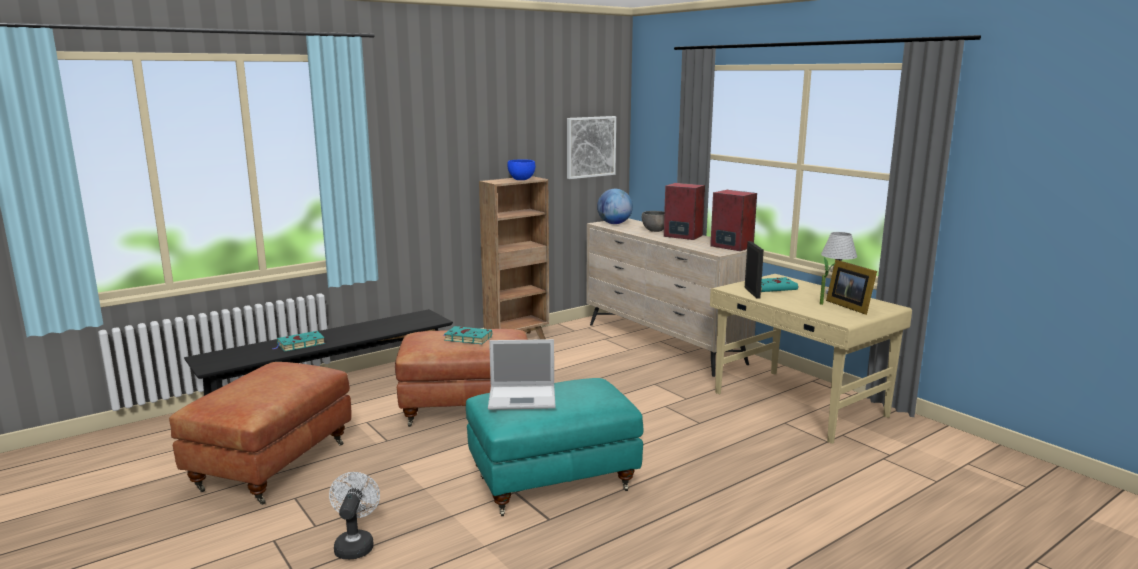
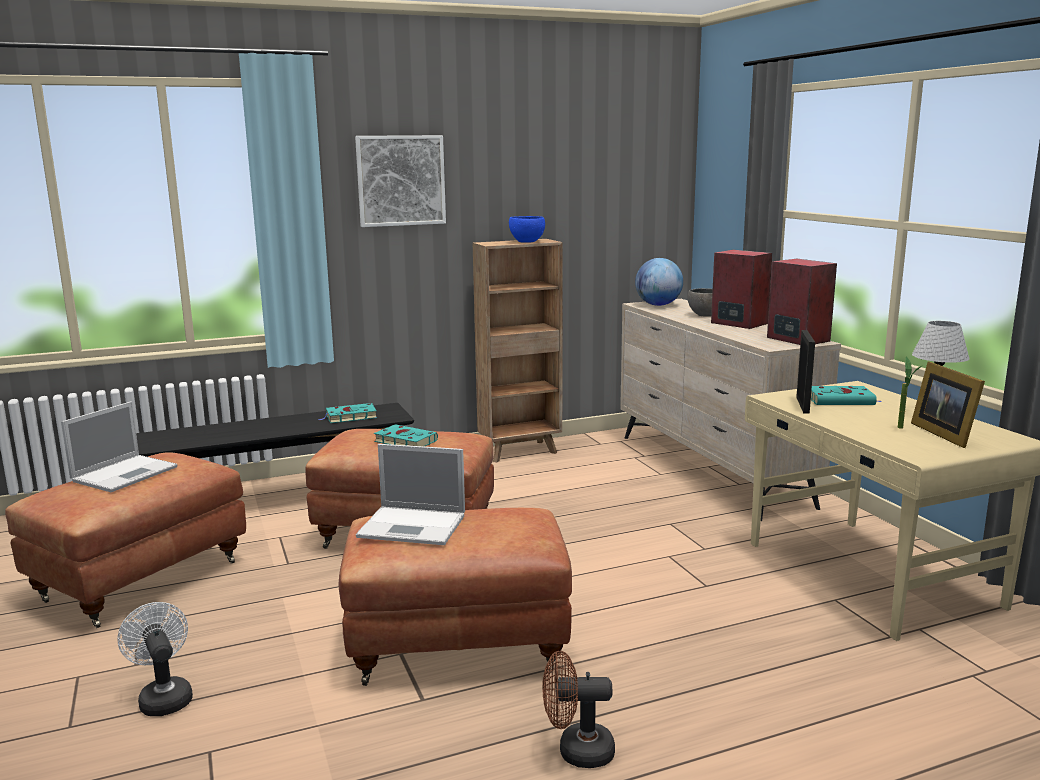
camera: 15 degrees right, 0 degrees up
(261, 380) = (126, 473): none -> laptop
(300, 344) = (218, 434): turquoise book -> turquoise book (349, 417)
(355, 544) = (163, 697): white fan -> white fan turned 45 degrees counterclockwise
(553, 481) = (459, 645): turquoise ottoman -> brown ottoman
(590, 147) = (634, 203): picture -> picture (401, 180)
(670, 535) = (576, 751): none -> brown fan

